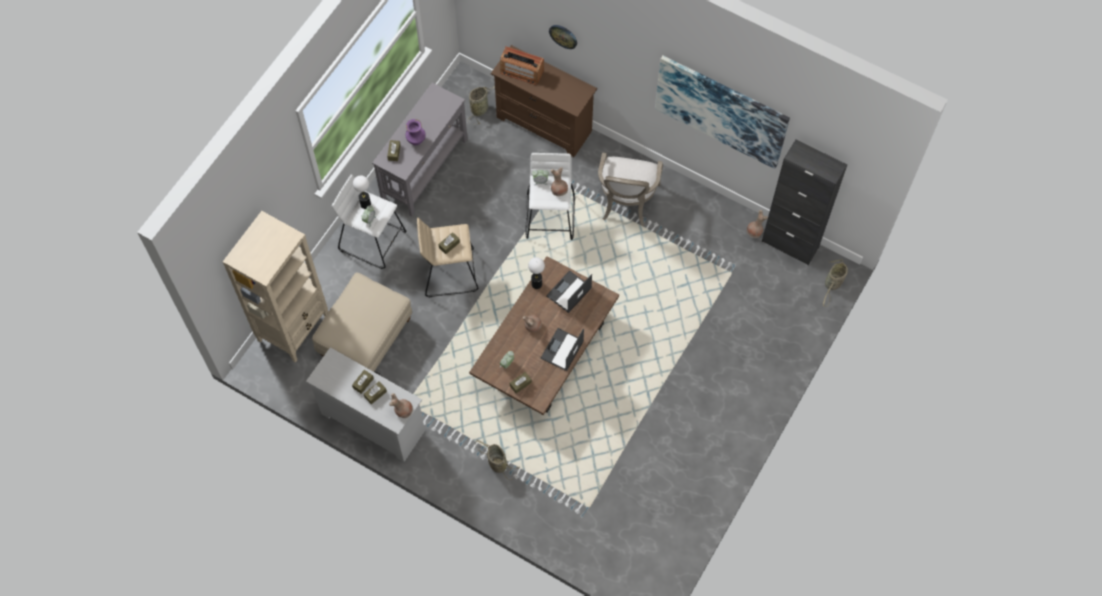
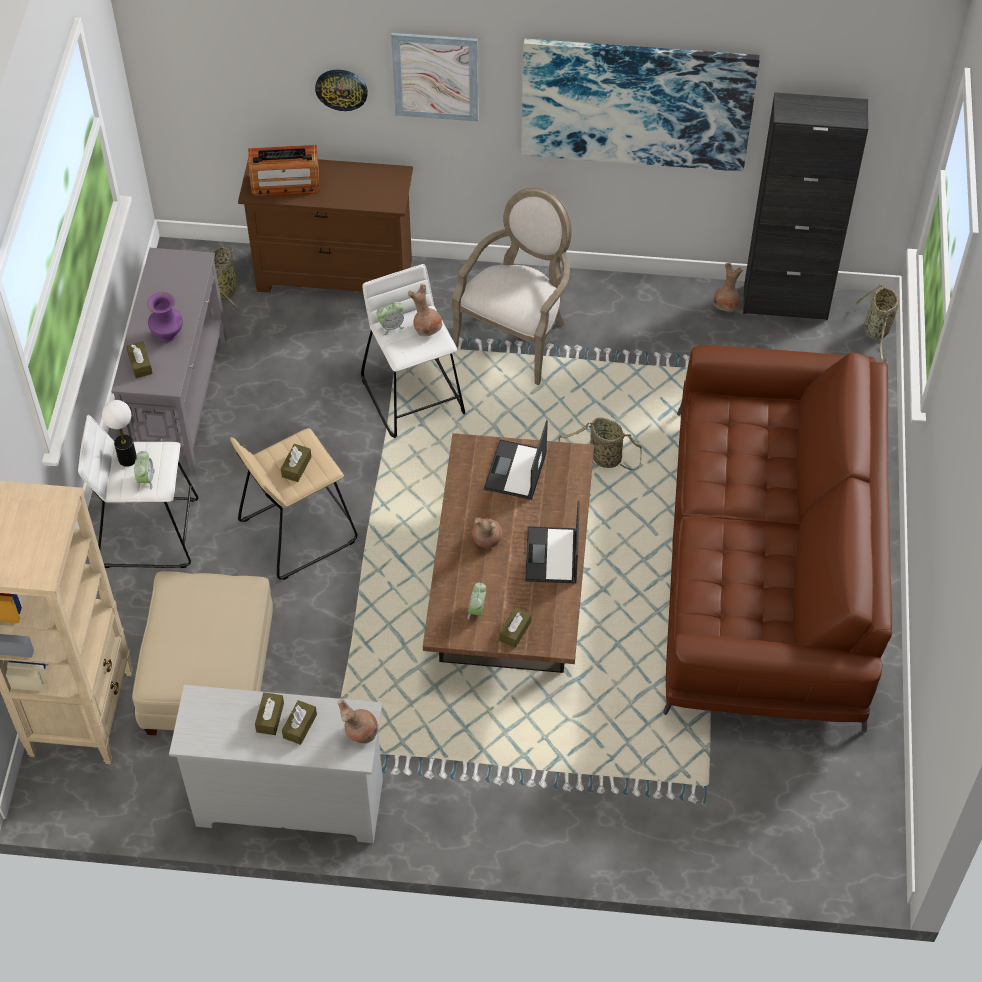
camera: 25 degrees left, 10 degrees down
(496, 463) = (525, 781): basket -> basket (603, 457)
(536, 284) = (459, 478): table lamp -> none
(614, 52) = (435, 76): none -> picture
(626, 203) = (517, 335): armchair -> armchair turned 135 degrees counterclockwise
(688, 400) = (767, 567): none -> brown sofa

